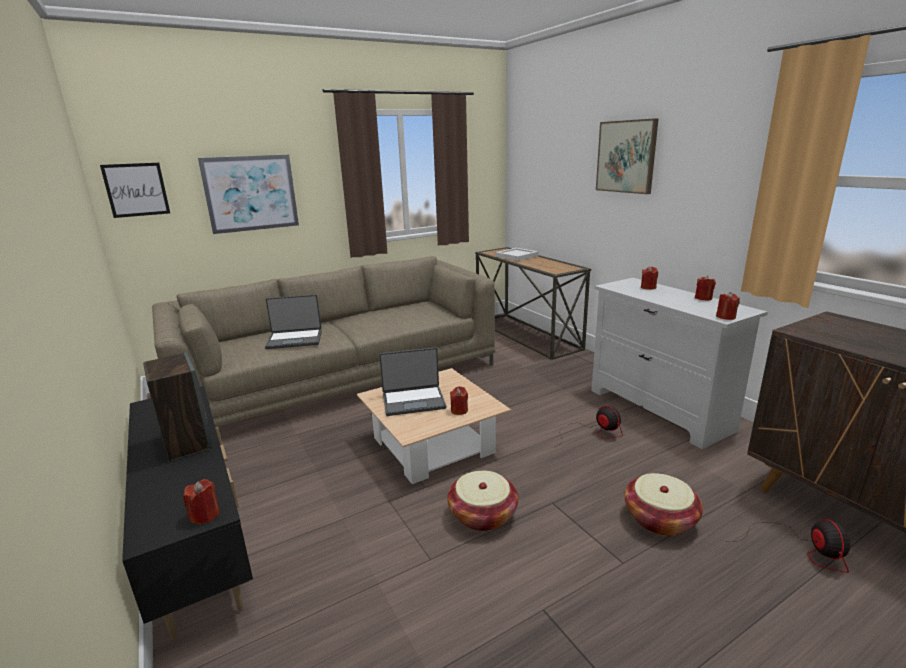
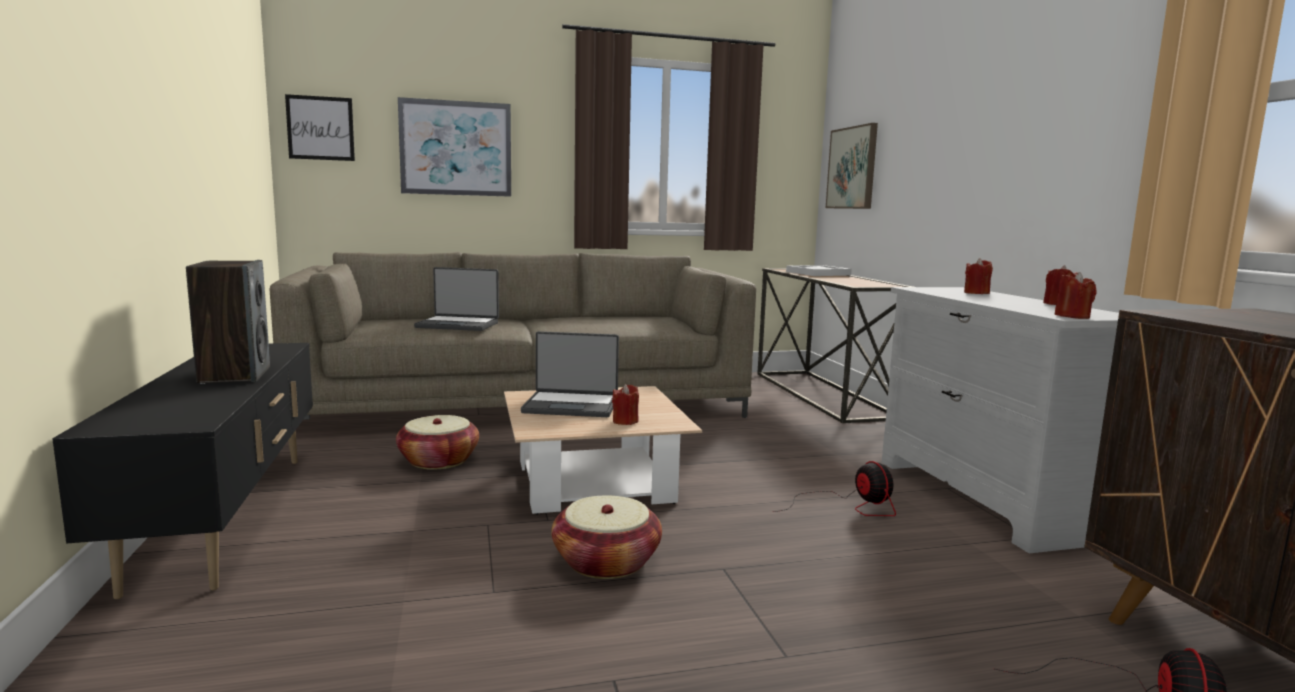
camera: 15 degrees right, 10 degrees down
(205, 515) = (180, 422): red candle -> none
(626, 156) = (971, 110): picture -> picture (852, 168)
(660, 519) = (890, 619): basket -> basket (439, 461)

